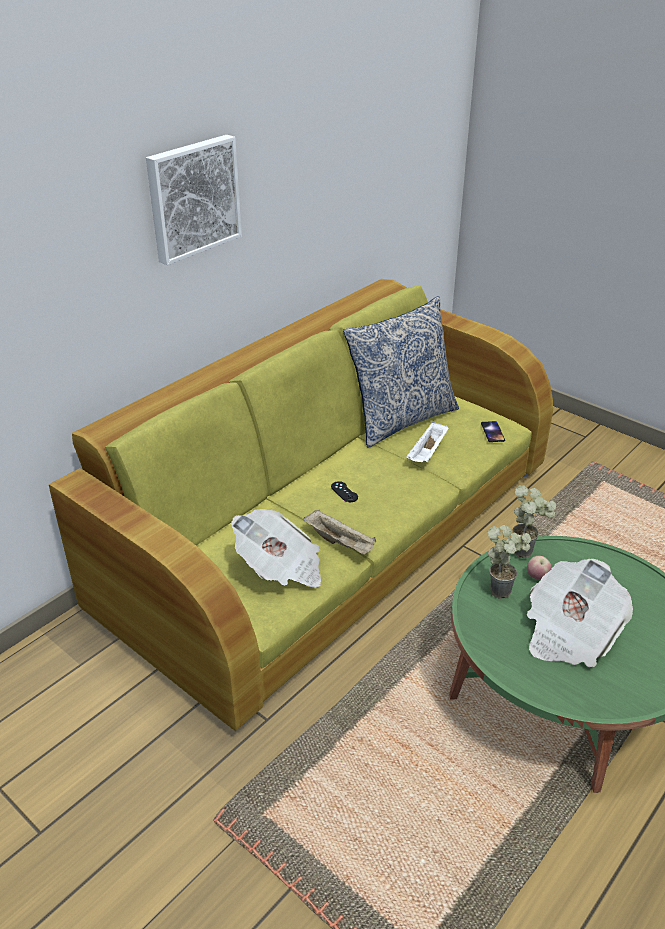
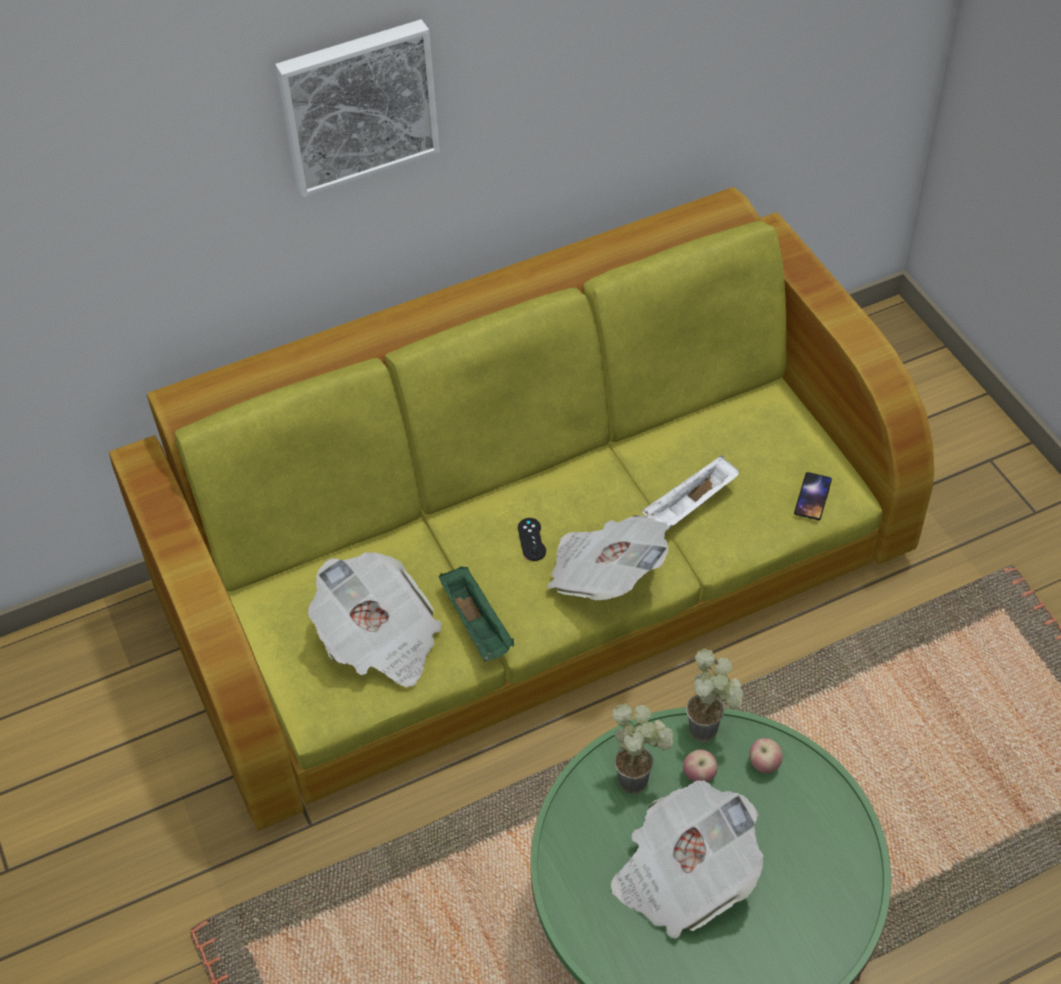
camera: 25 degrees right, 15 degrees up
(340, 542) = (478, 625): beige tray -> green tray
(401, 419) = (691, 427): pillow -> none
(402, 497) = (605, 575): none -> newspaper
(570, 559) = (764, 764): none -> apple

